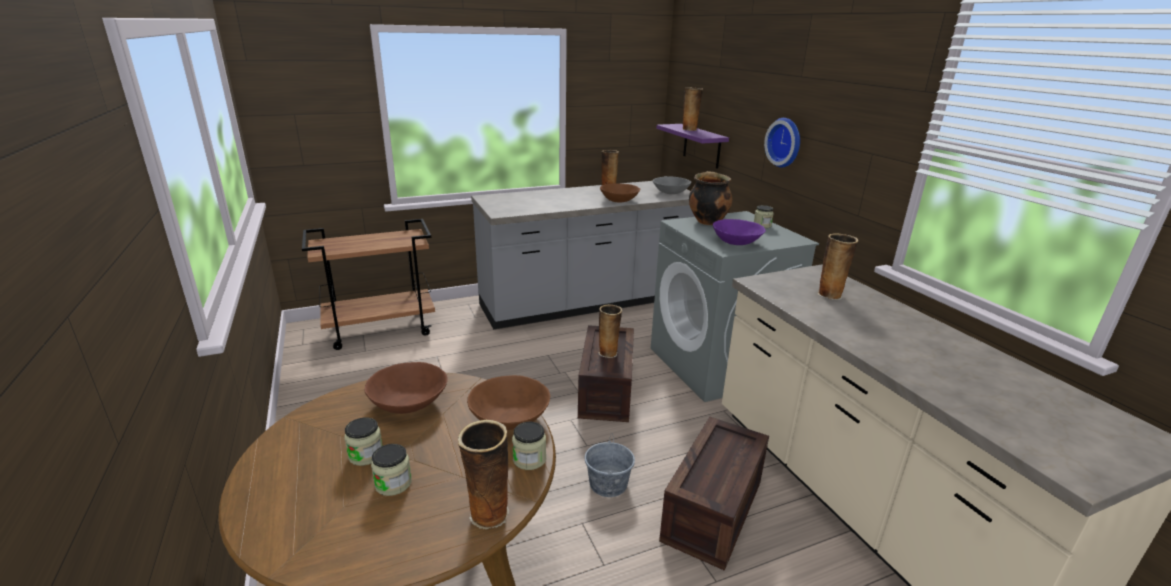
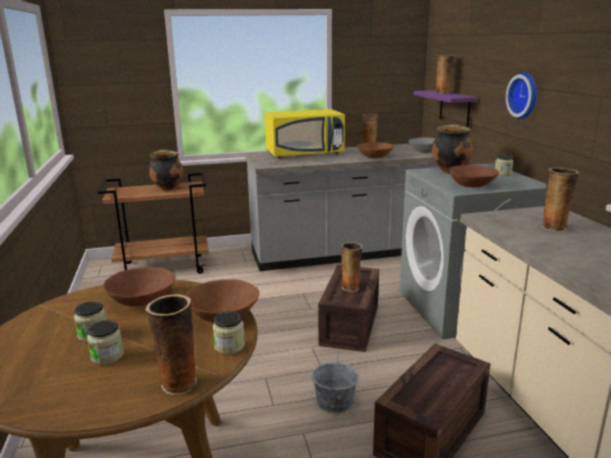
camera: 10 degrees right, 5 degrees down
(383, 239) = (167, 188): none -> cooking pot
(540, 197) = (305, 154): none -> yellow microwave
(736, 242) = (472, 185): purple bowl -> brown bowl

